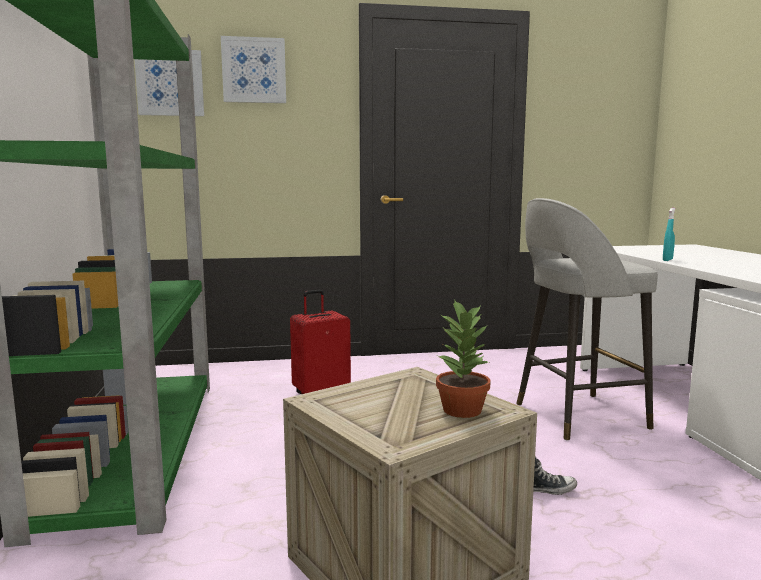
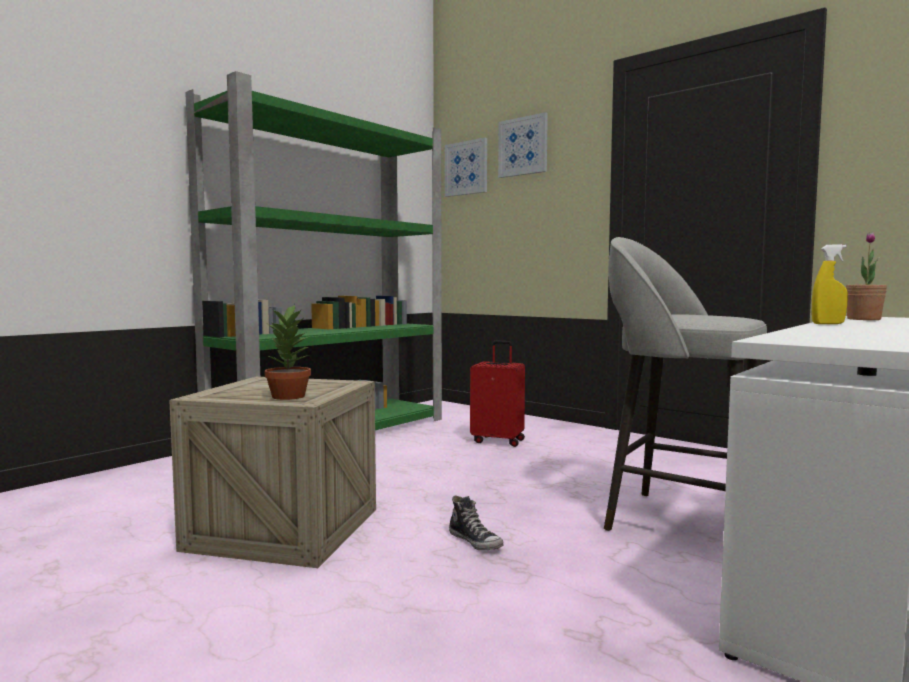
camera: 50 degrees right, 5 degrees down
(635, 251) = (863, 319): none -> potted plant
(667, 260) = (828, 324): turquoise spray bottle -> yellow spray bottle

